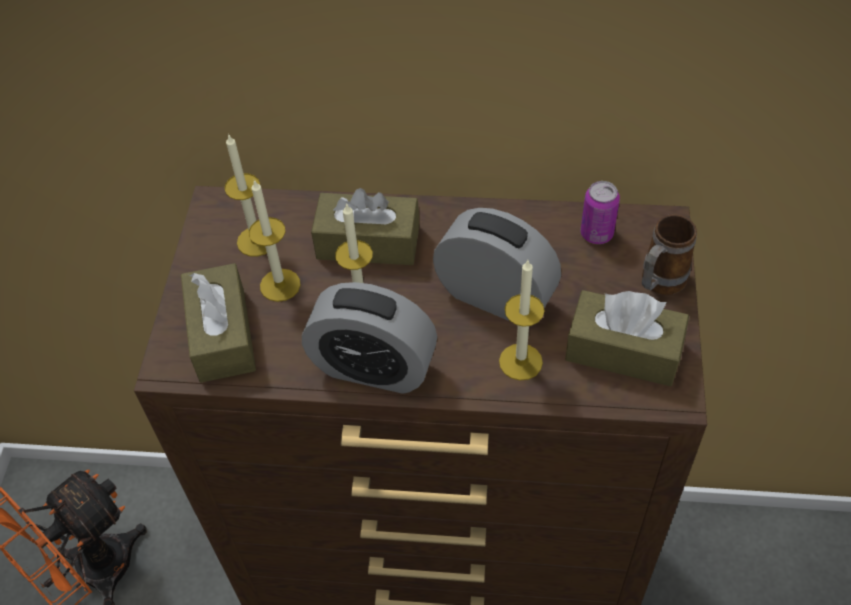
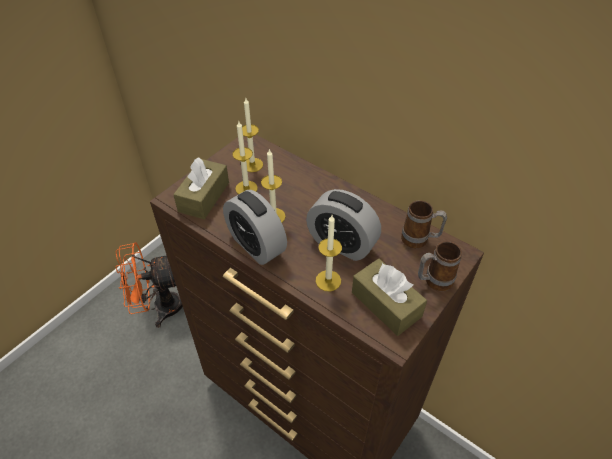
camera: 30 degrees right, 5 degrees down
(368, 242) = (301, 189): brown tissue box -> none
(495, 296) = (341, 243): alarm clock -> alarm clock turned 150 degrees clockwise
(596, 234) = (419, 240): can -> mug

